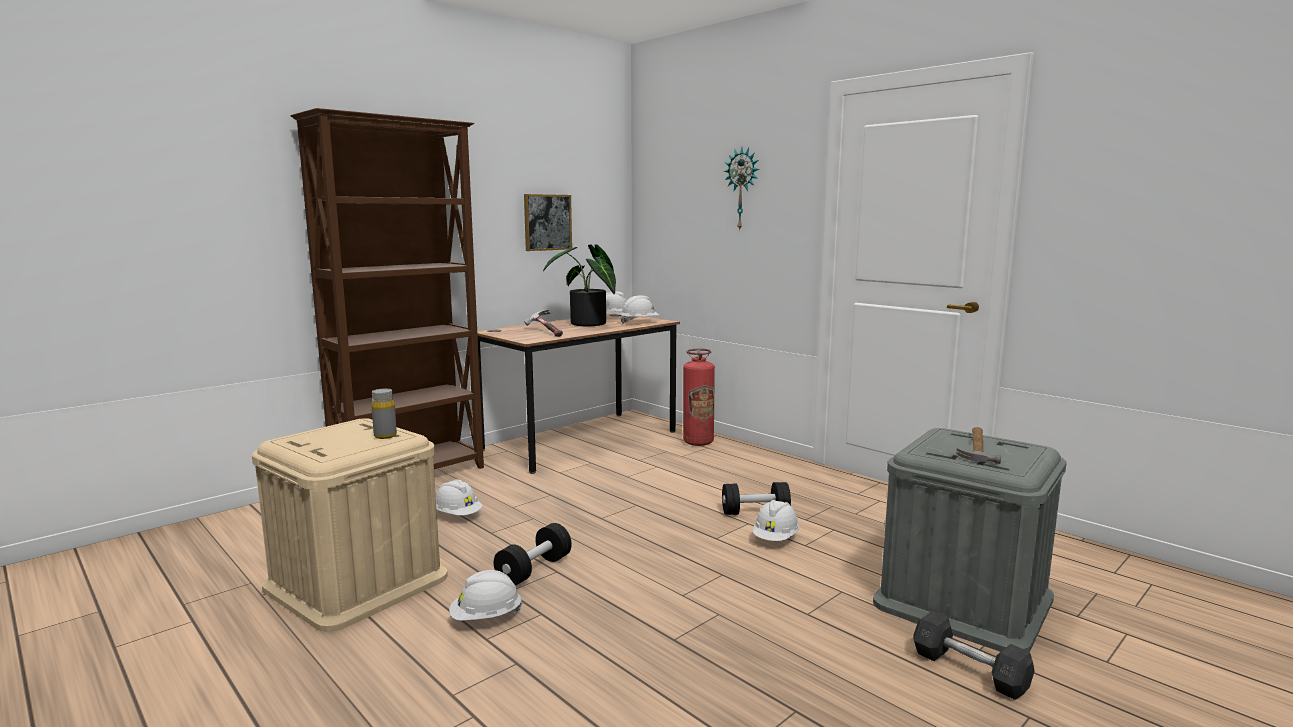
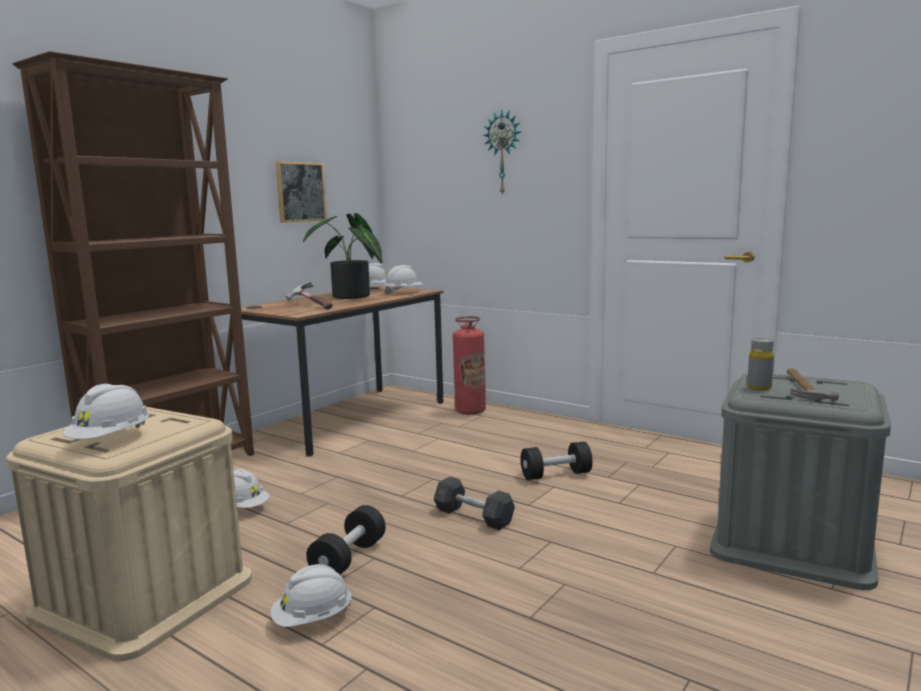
camera: 10 degrees left, 0 degrees up
(385, 436) = (173, 423): grey bottle -> grey bottle (759, 387)
(775, 538) = (587, 499): white hard hat -> white hard hat (111, 440)
(969, 670) = (834, 611): grey dumbbell -> grey dumbbell (473, 516)

